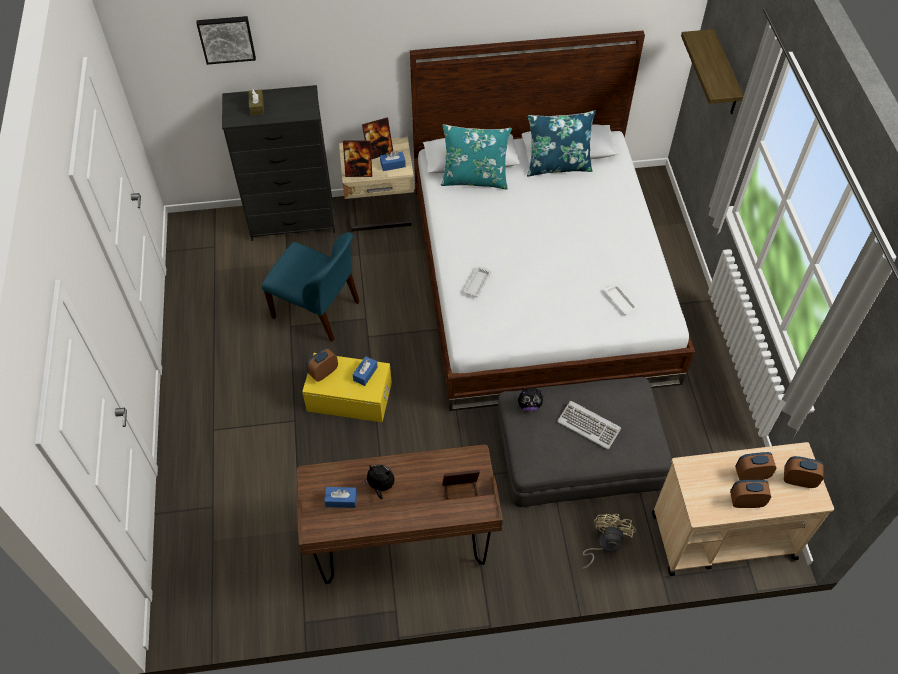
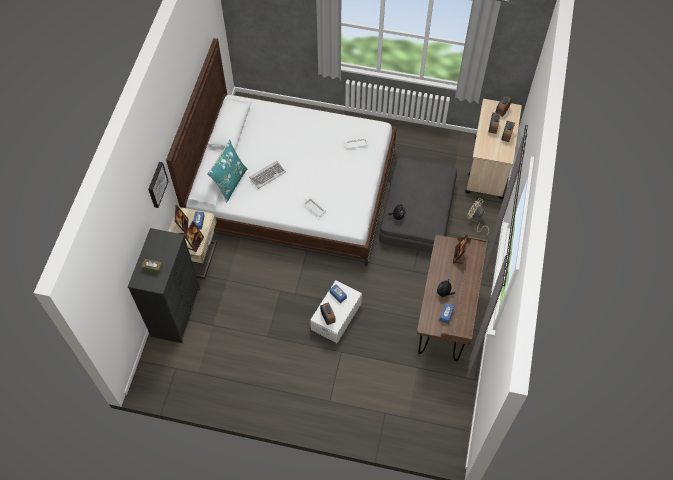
camera: 70 degrees left, 5 degrees up
(226, 38) = (118, 254): picture -> picture (156, 184)
(318, 310) = (261, 317): blue chair -> none
(349, 396) = (335, 316): yellow storage box -> white storage box
(558, 165) = (241, 136): blue pillow -> none
(589, 425) = (422, 192): keyboard -> keyboard (267, 175)
(725, 75) = (273, 16): shelf -> none

